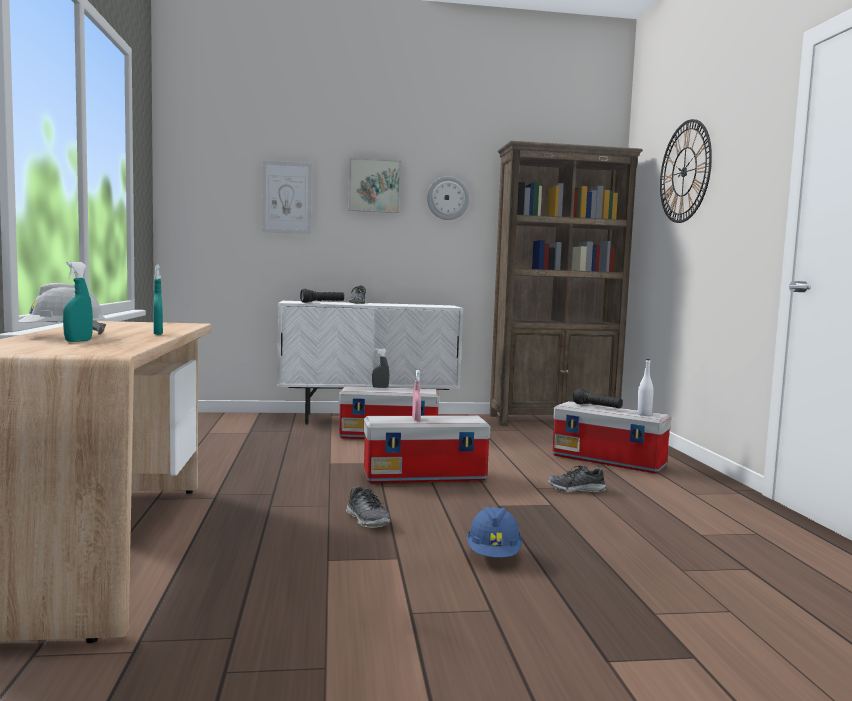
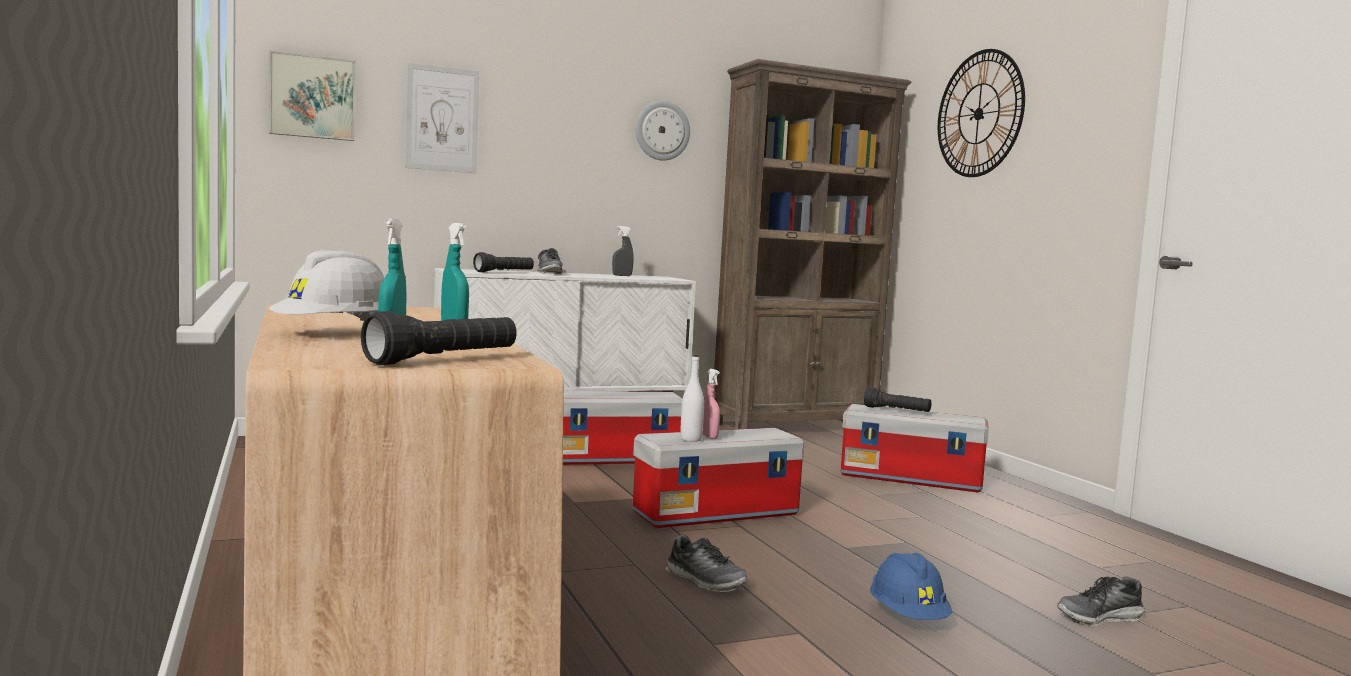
camera: 15 degrees left, 0 degrees up
(72, 350) = (444, 360): none -> black flashlight
(374, 186) = (565, 108): picture -> picture (312, 97)
(380, 387) = (599, 391): grey spray bottle -> grey spray bottle (622, 275)
(576, 489) = (913, 519): shoe -> shoe (1099, 618)
(644, 414) = (960, 419): white bottle -> white bottle (691, 439)

